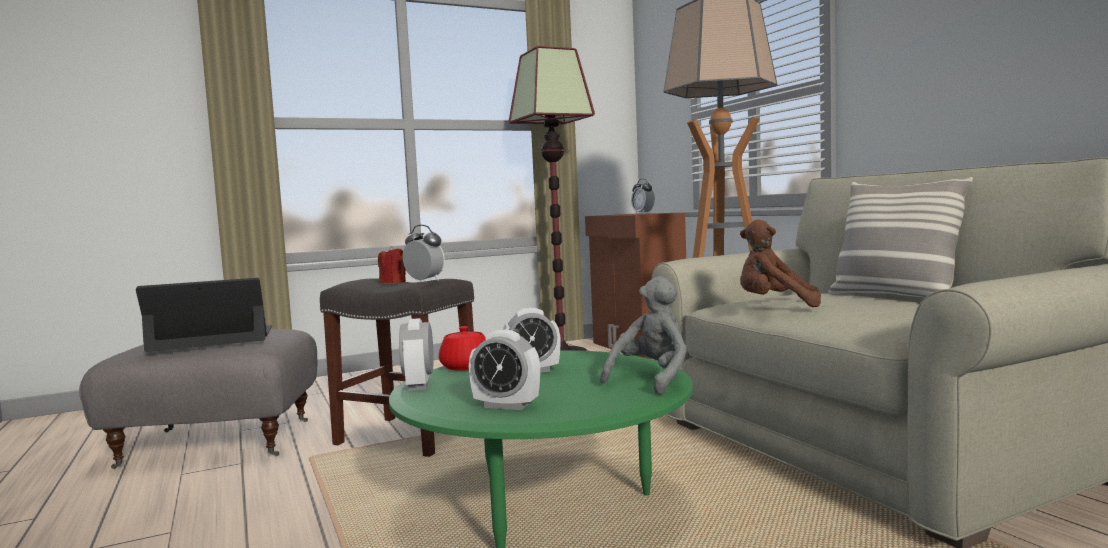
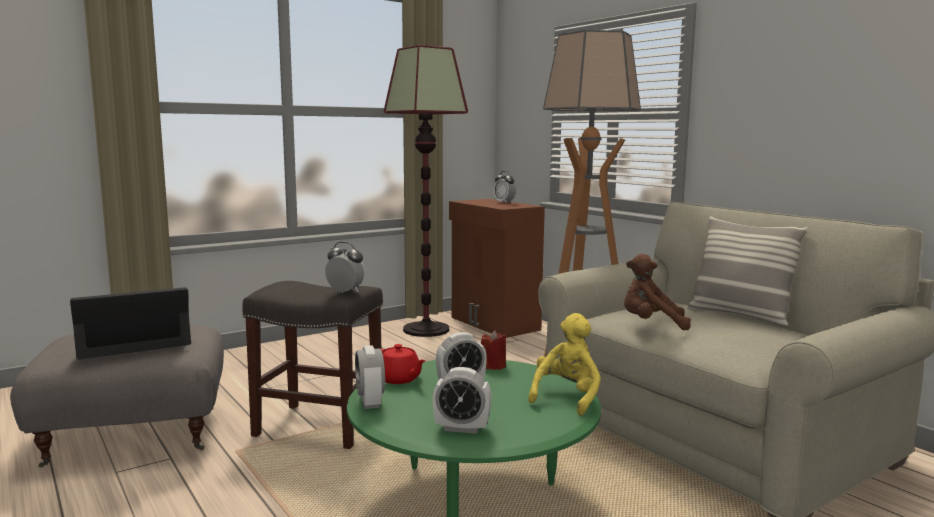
camera: 10 degrees left, 5 degrees up
(393, 282) = (310, 289): red candle -> red candle (493, 366)
(652, 379) = (567, 397): grey plush toy -> yellow plush toy

